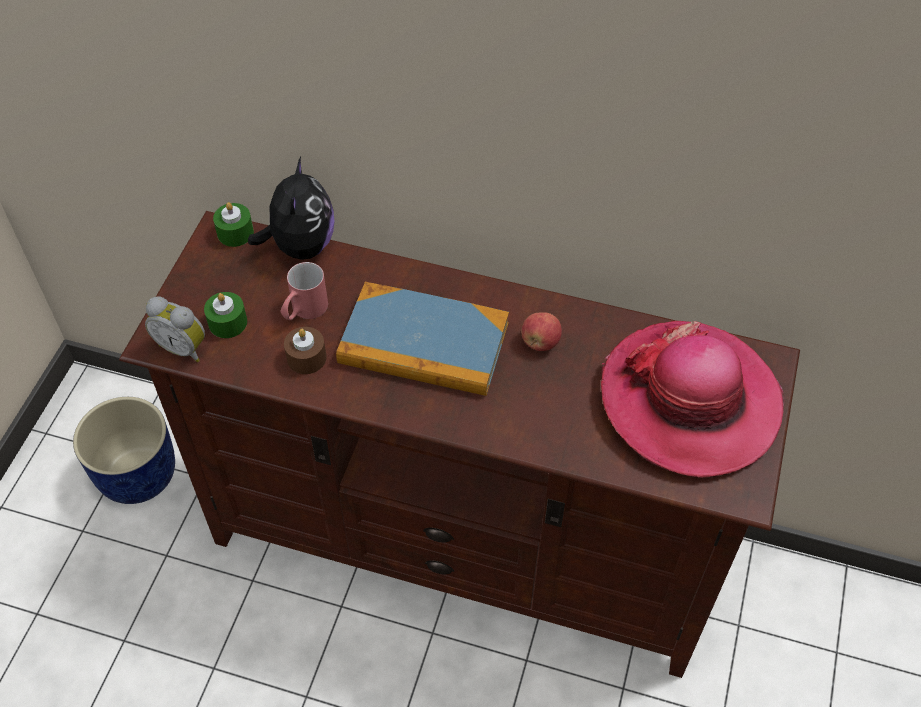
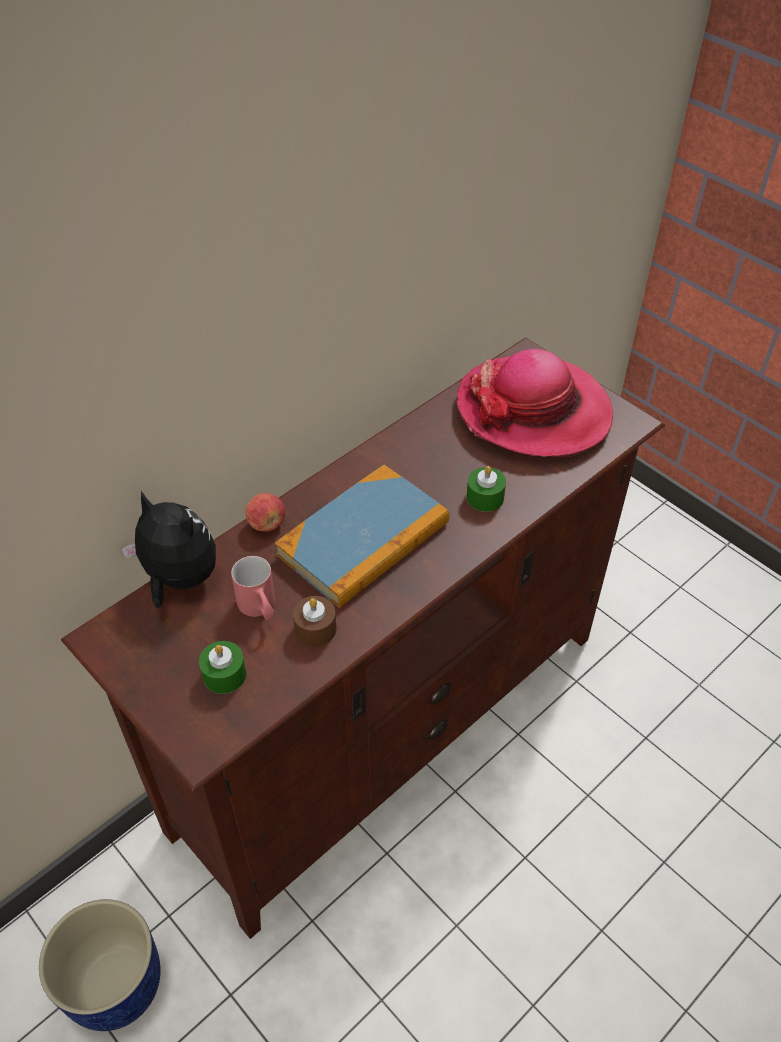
camera: 60 degrees left, 5 degrees down
(184, 347) = (226, 724): alarm clock -> none
(235, 233) = (115, 624): green candle -> green candle (485, 497)
(540, 342) = (418, 466): apple -> apple (267, 524)

